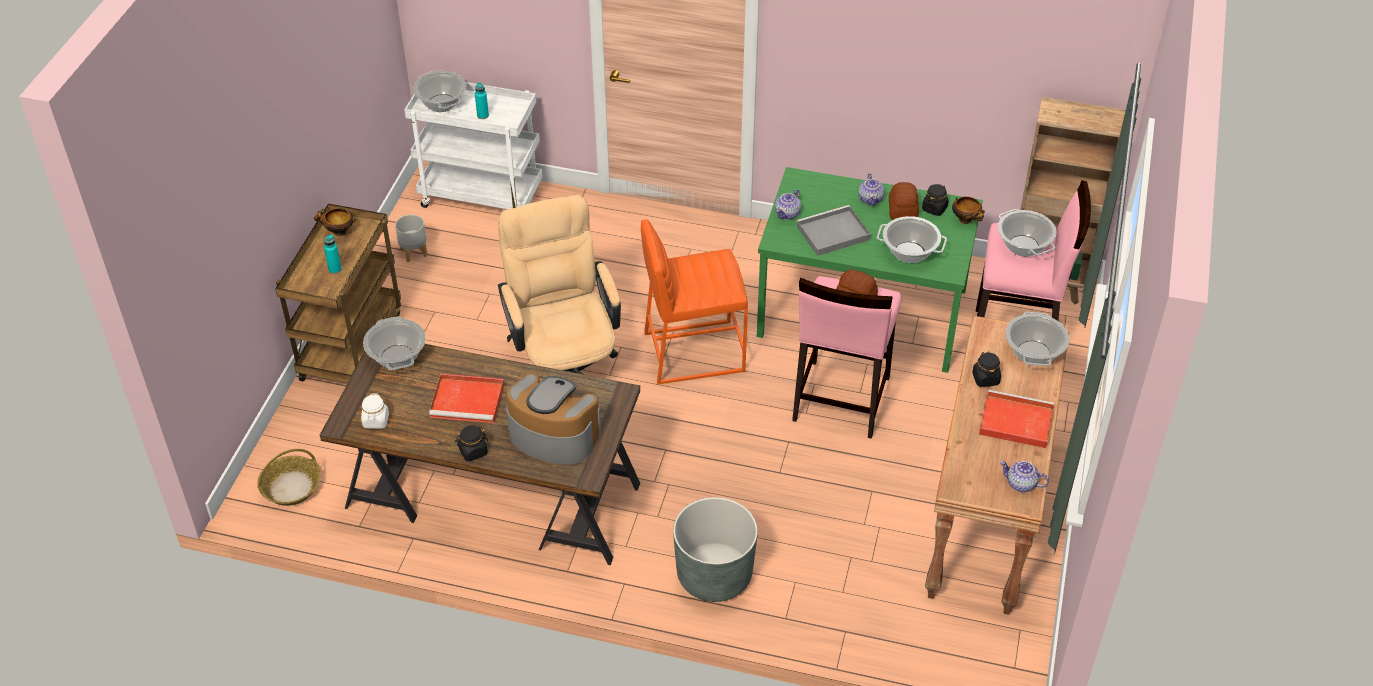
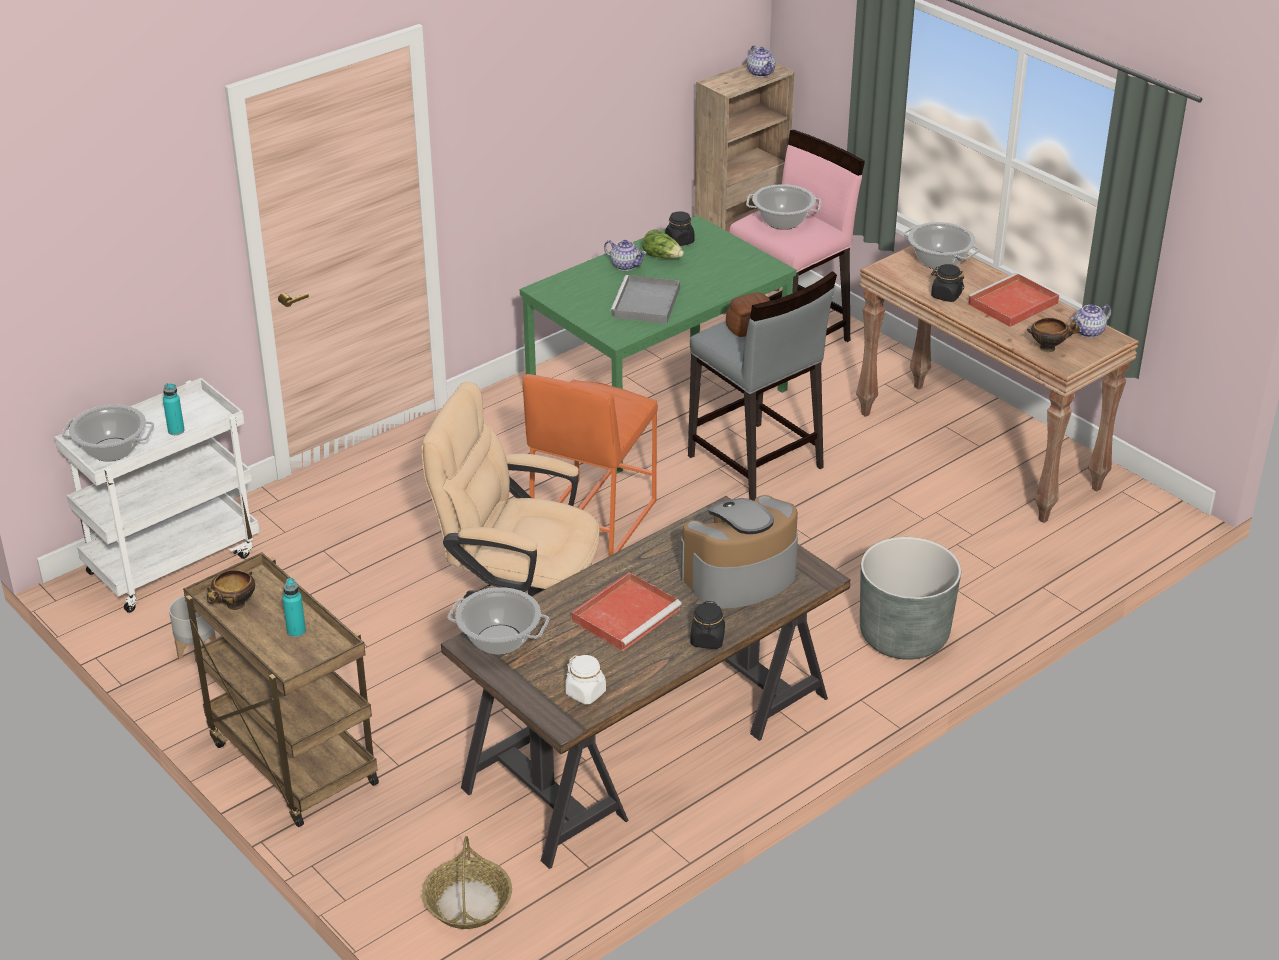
camera: 55 degrees left, 10 degrees down
(788, 214) = (588, 315): teapot -> teapot (761, 73)
(840, 399) = (755, 462): pink stool -> grey stool
(903, 211) = (662, 257): bread -> lettuce
(910, 252) = (722, 276): cooking pot -> none
(966, 221) = (715, 233): bowl -> bowl (1049, 348)

